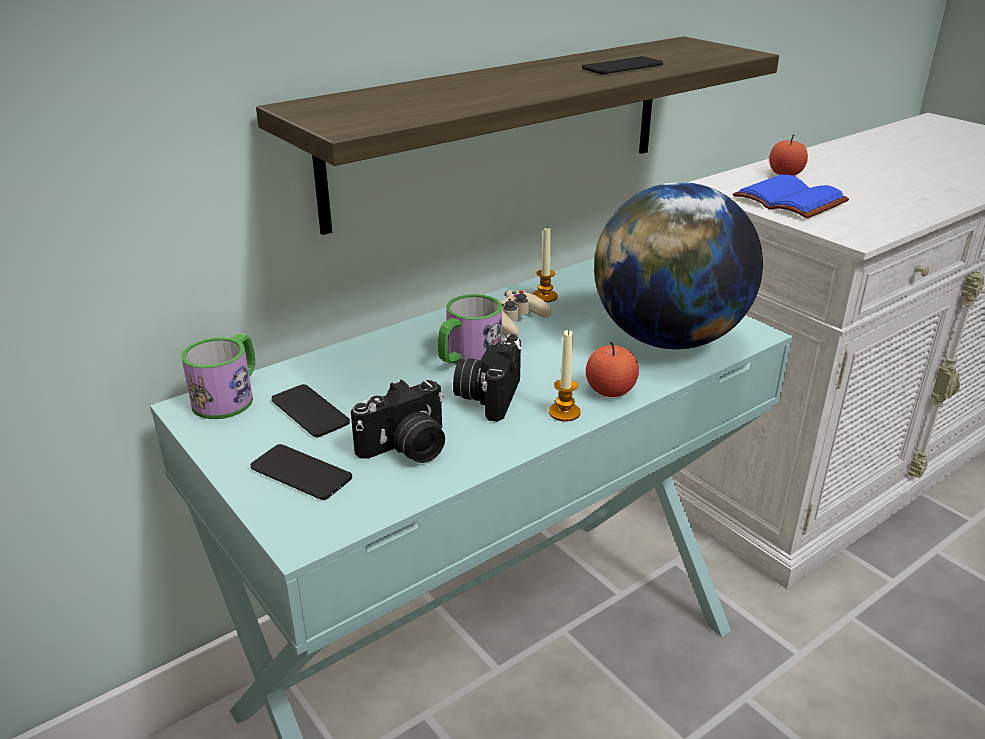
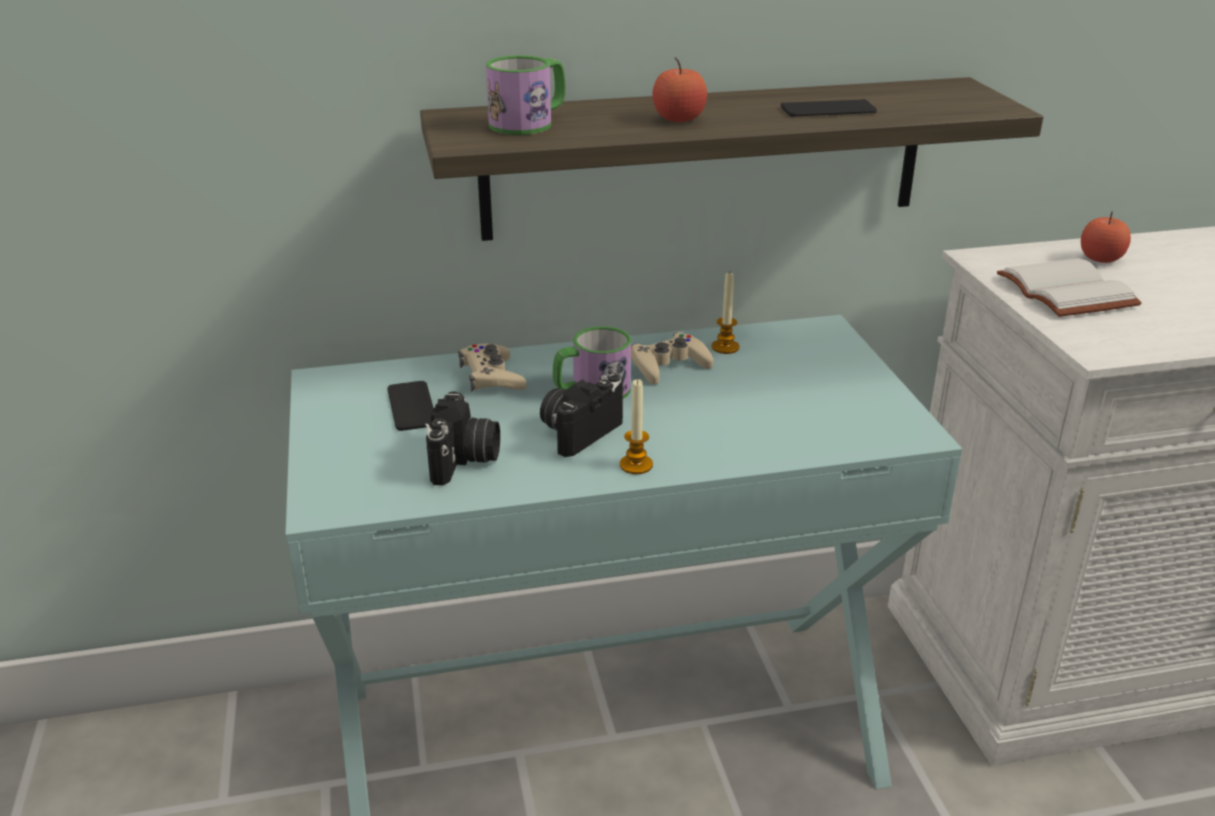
camera: 25 degrees right, 0 degrees up
(229, 396) = (358, 377): mug -> mug (529, 123)
(301, 473) = (362, 457): phone -> none
(364, 366) = (491, 377): none -> beige game controller
(407, 449) = (465, 460): camera -> camera turned 75 degrees counterclockwise
(610, 391) = (701, 456): apple -> apple (678, 119)
(668, 339) = (813, 420): globe -> none
(792, 200) = (1070, 292): blue book -> white book

